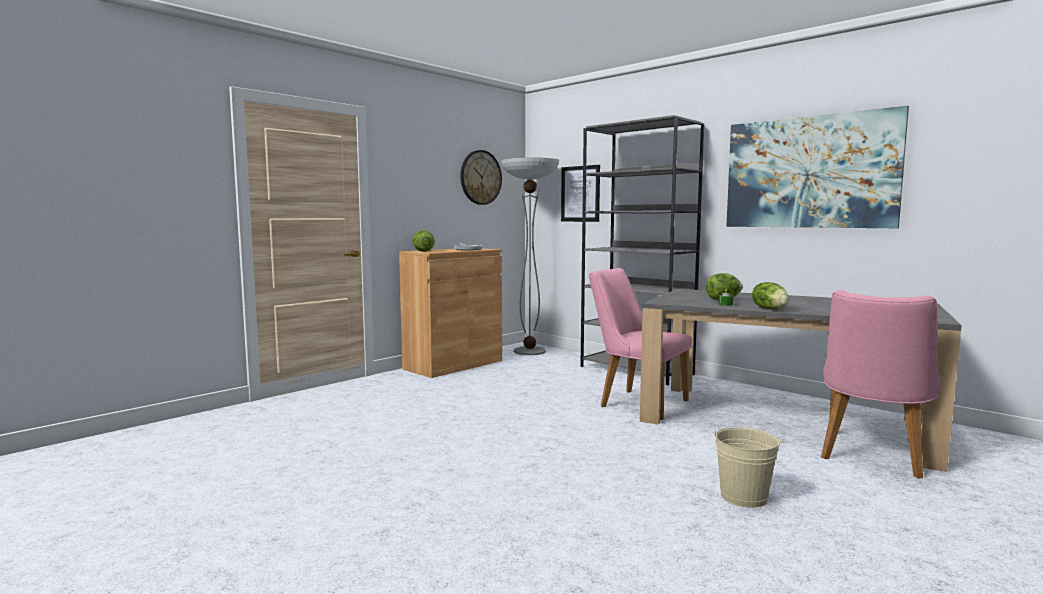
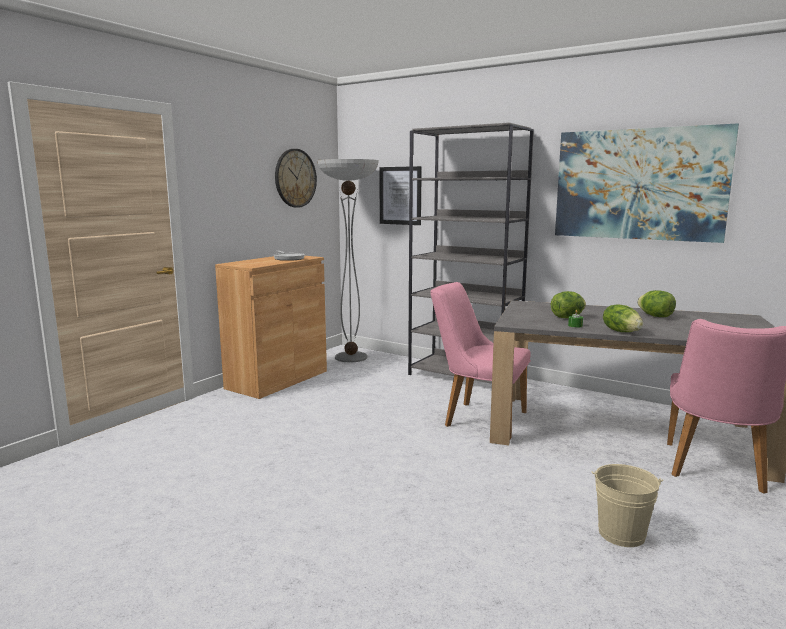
camera: 10 degrees left, 5 degrees up
(423, 251) = (242, 264): lettuce -> lettuce (655, 316)

